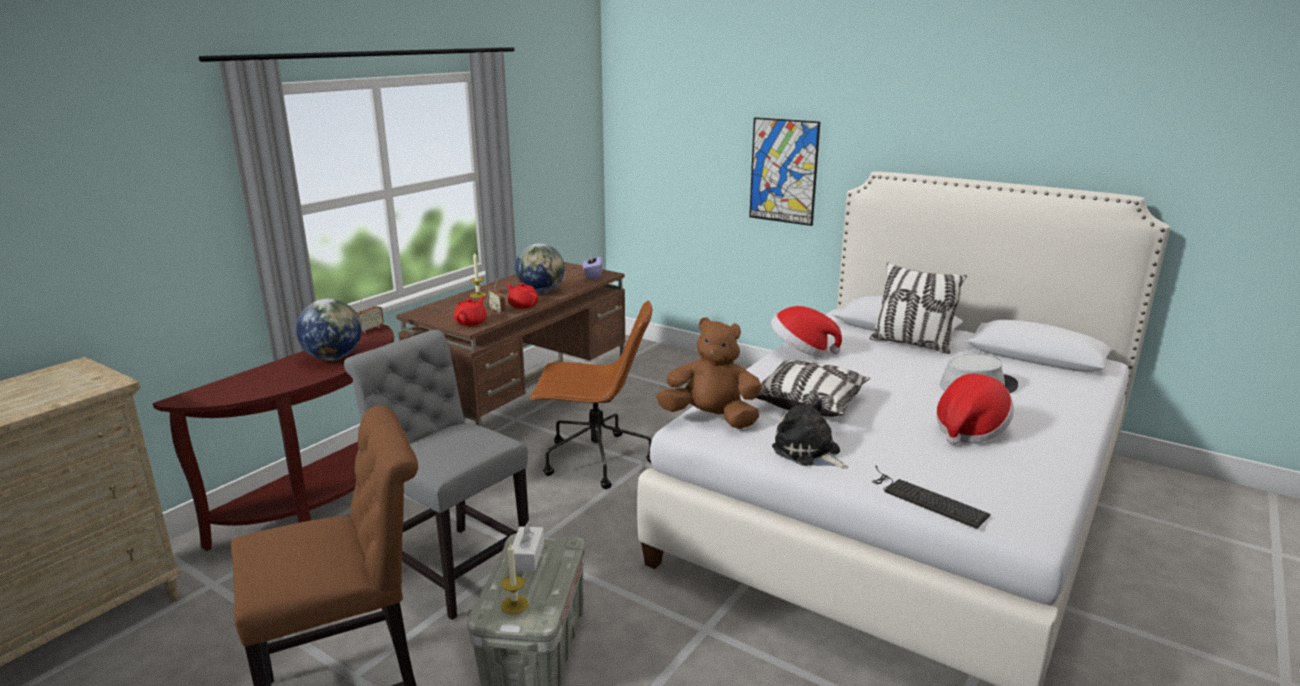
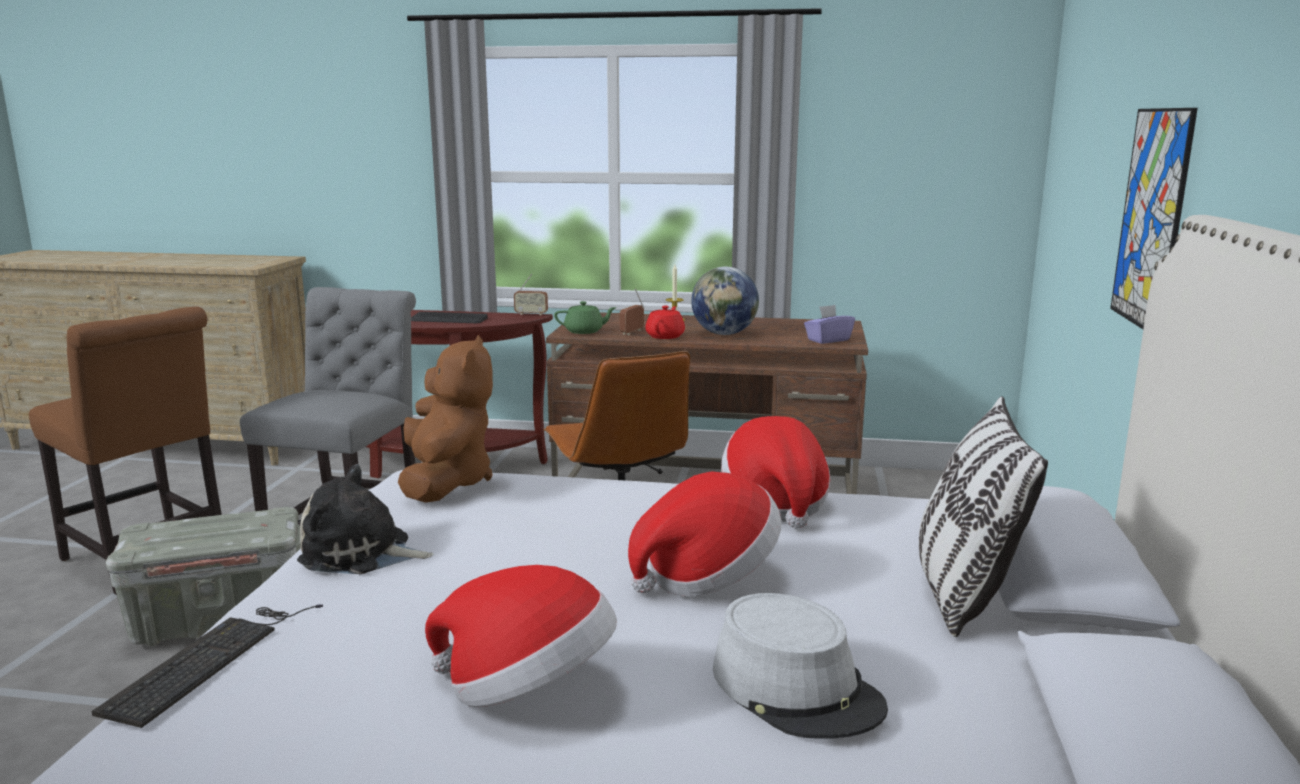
camera: 65 degrees right, 5 degrees down
(333, 358) = (449, 319): globe -> keyboard
(471, 322) = (584, 331): red teapot -> green teapot
(514, 605) = (152, 535): candle -> none
(527, 557) = (243, 521): white tissue box -> none
(808, 452) = (361, 553): plush toy -> plush toy turned 105 degrees counterclockwise
(809, 402) = (545, 530): pillow -> none
(878, 380) = (707, 575): none -> hat

